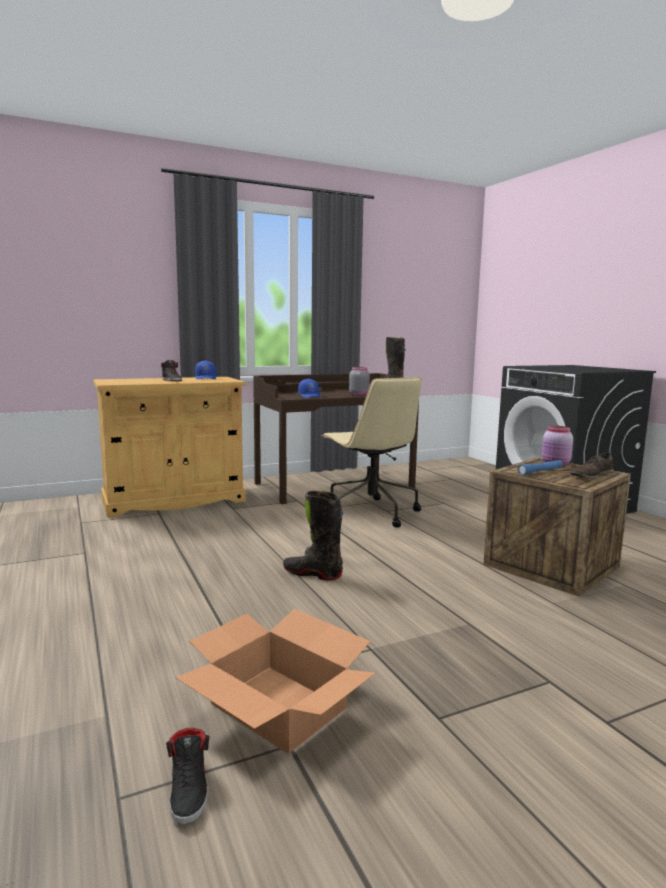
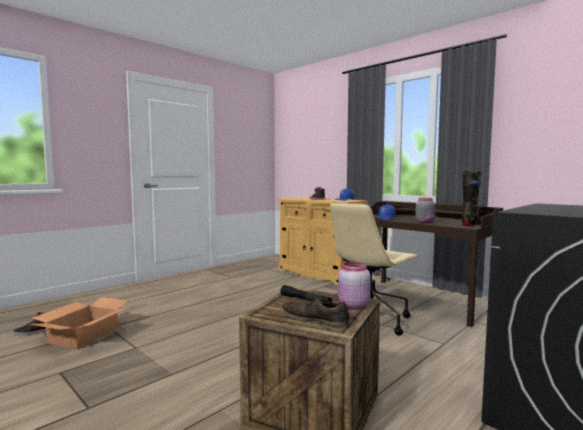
camera: 70 degrees right, 5 degrees down
(312, 574) = (232, 320): black boot -> none
(540, 472) = (305, 300): blue flashlight -> black flashlight

